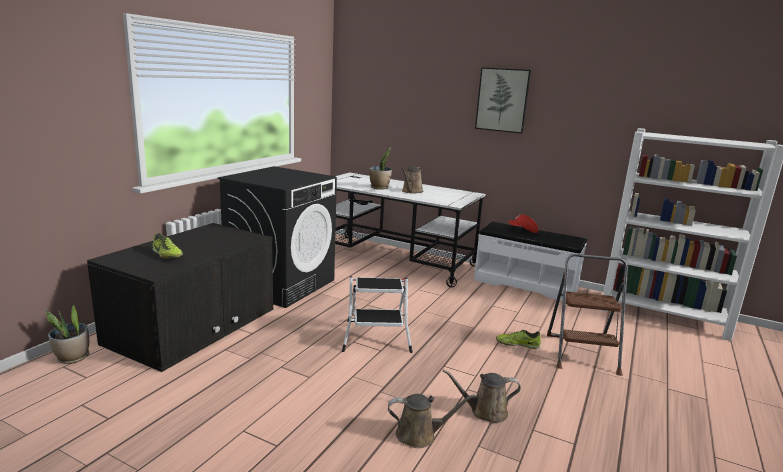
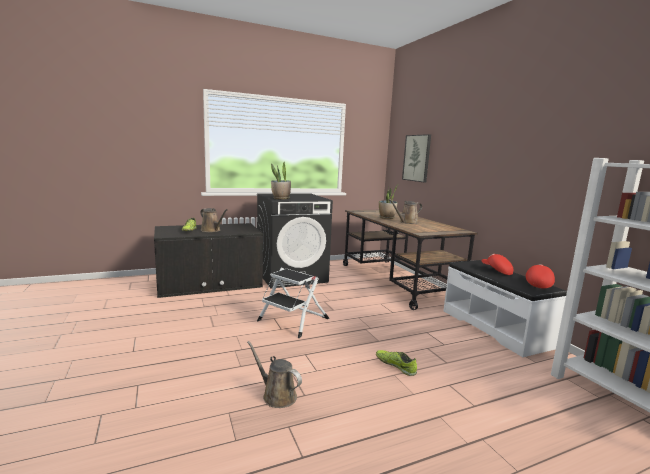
camera: 40 degrees right, 5 degrees down
(72, 358) = (140, 280): potted plant -> potted plant (280, 198)
(393, 259) = (397, 281): white desk -> brown desk
(419, 435) = (207, 385): brown watering can -> brown watering can (212, 230)
(502, 100) = (496, 141): picture -> picture (417, 158)
(564, 236) = (538, 283): none -> red cap
(581, 352) = (454, 397): brown step ladder -> none

